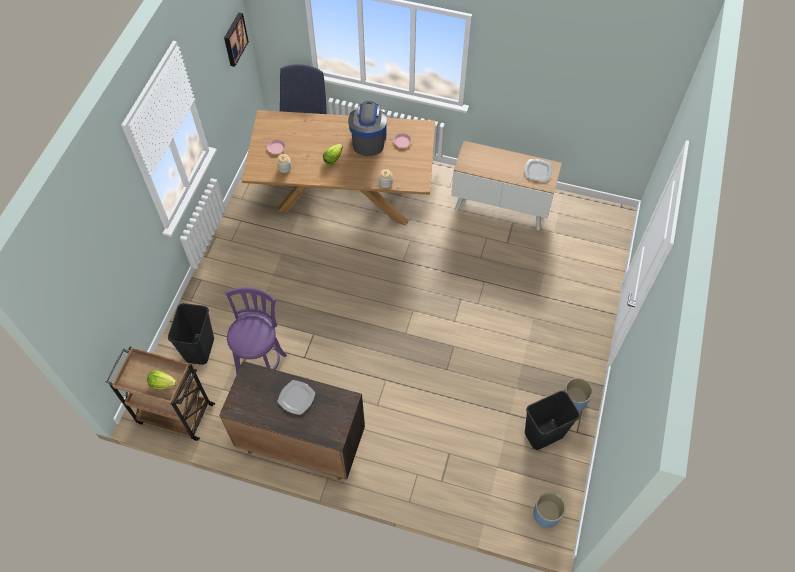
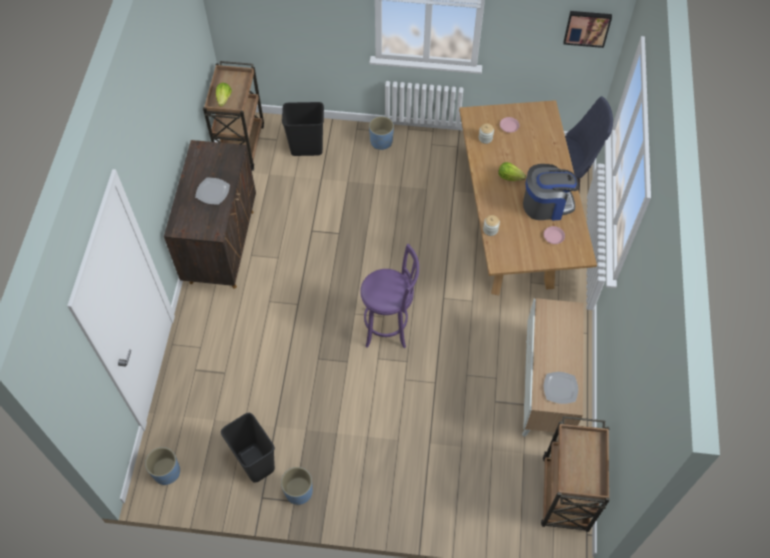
camera: 80 degrees right, 0 degrees up
(214, 281) = (381, 141): none -> blue planter
(262, 365) = (298, 199): purple stool -> purple stool (389, 327)
(591, 213) = (565, 496): none -> brown cart

